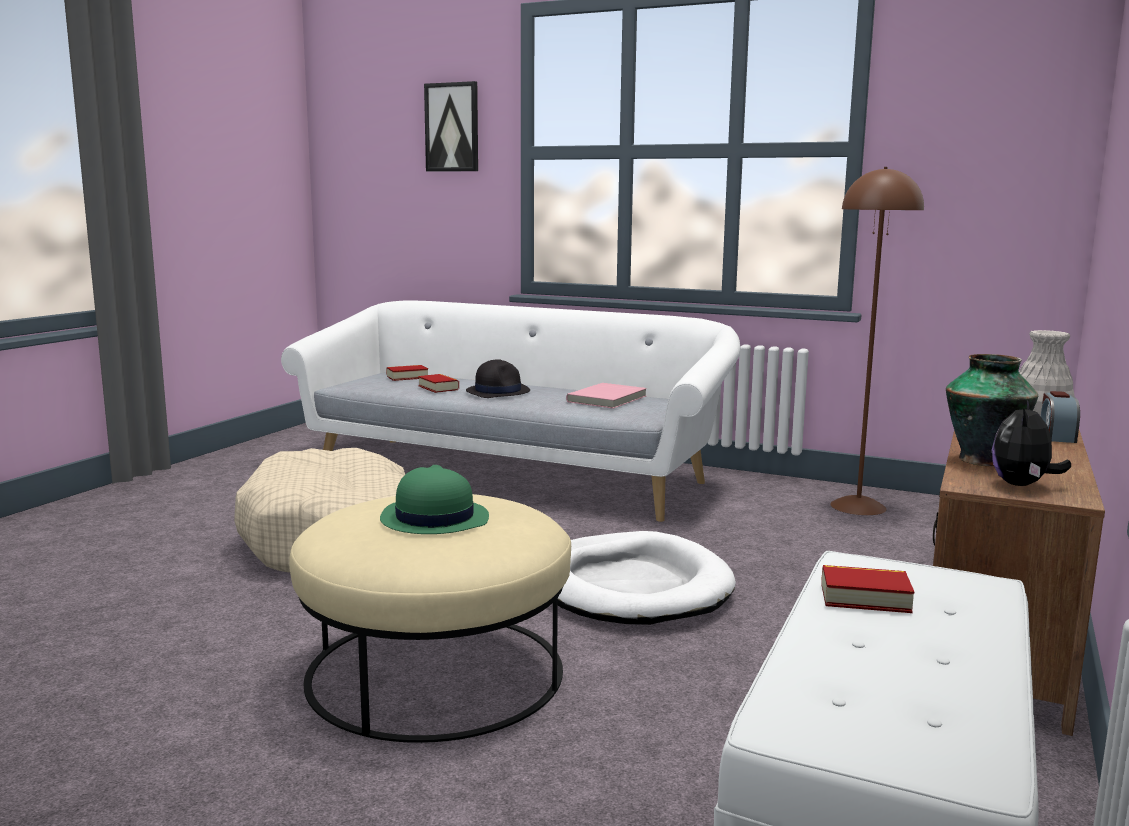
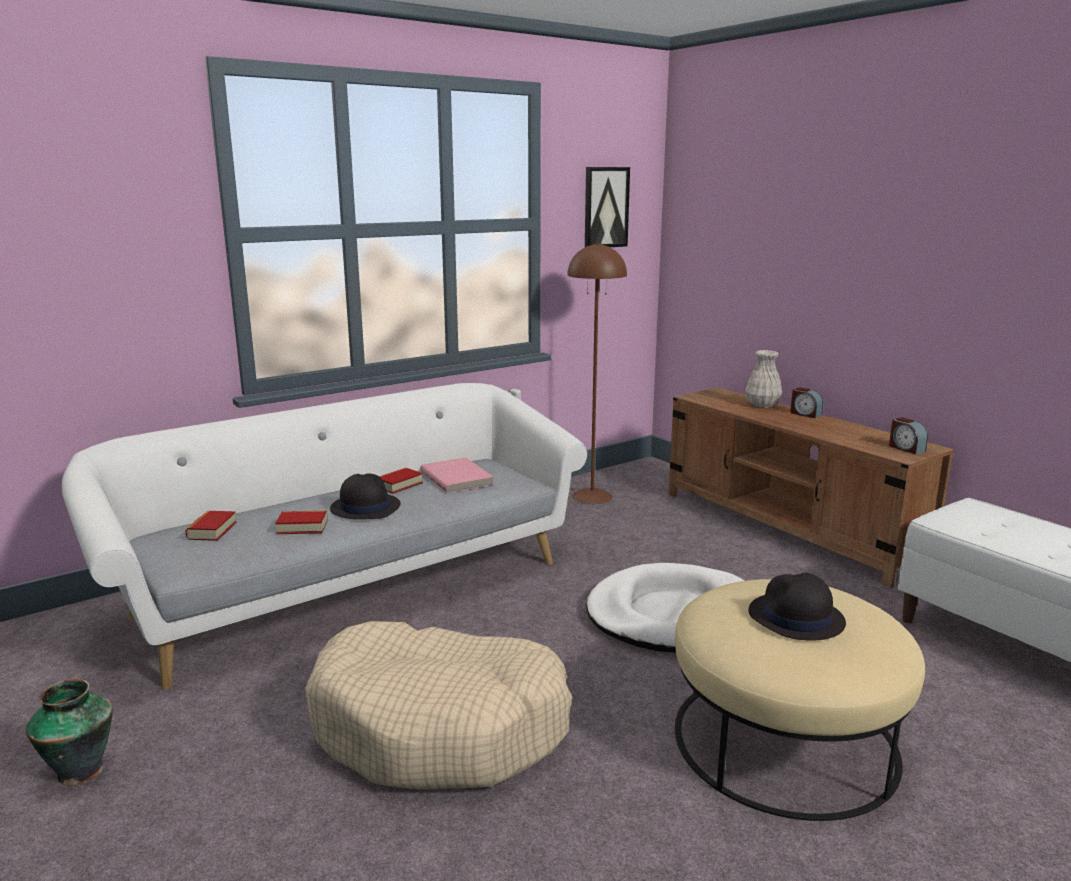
camera: 60 degrees left, 5 degrees up
(433, 519) = (795, 618): green hat -> black hat
(452, 127) = (118, 205): picture -> picture (605, 207)
(865, 597) = (994, 535): book -> book (399, 485)
(984, 460) = (850, 440): vase -> vase (81, 770)
(1022, 485) = (906, 448): plush toy -> alarm clock

